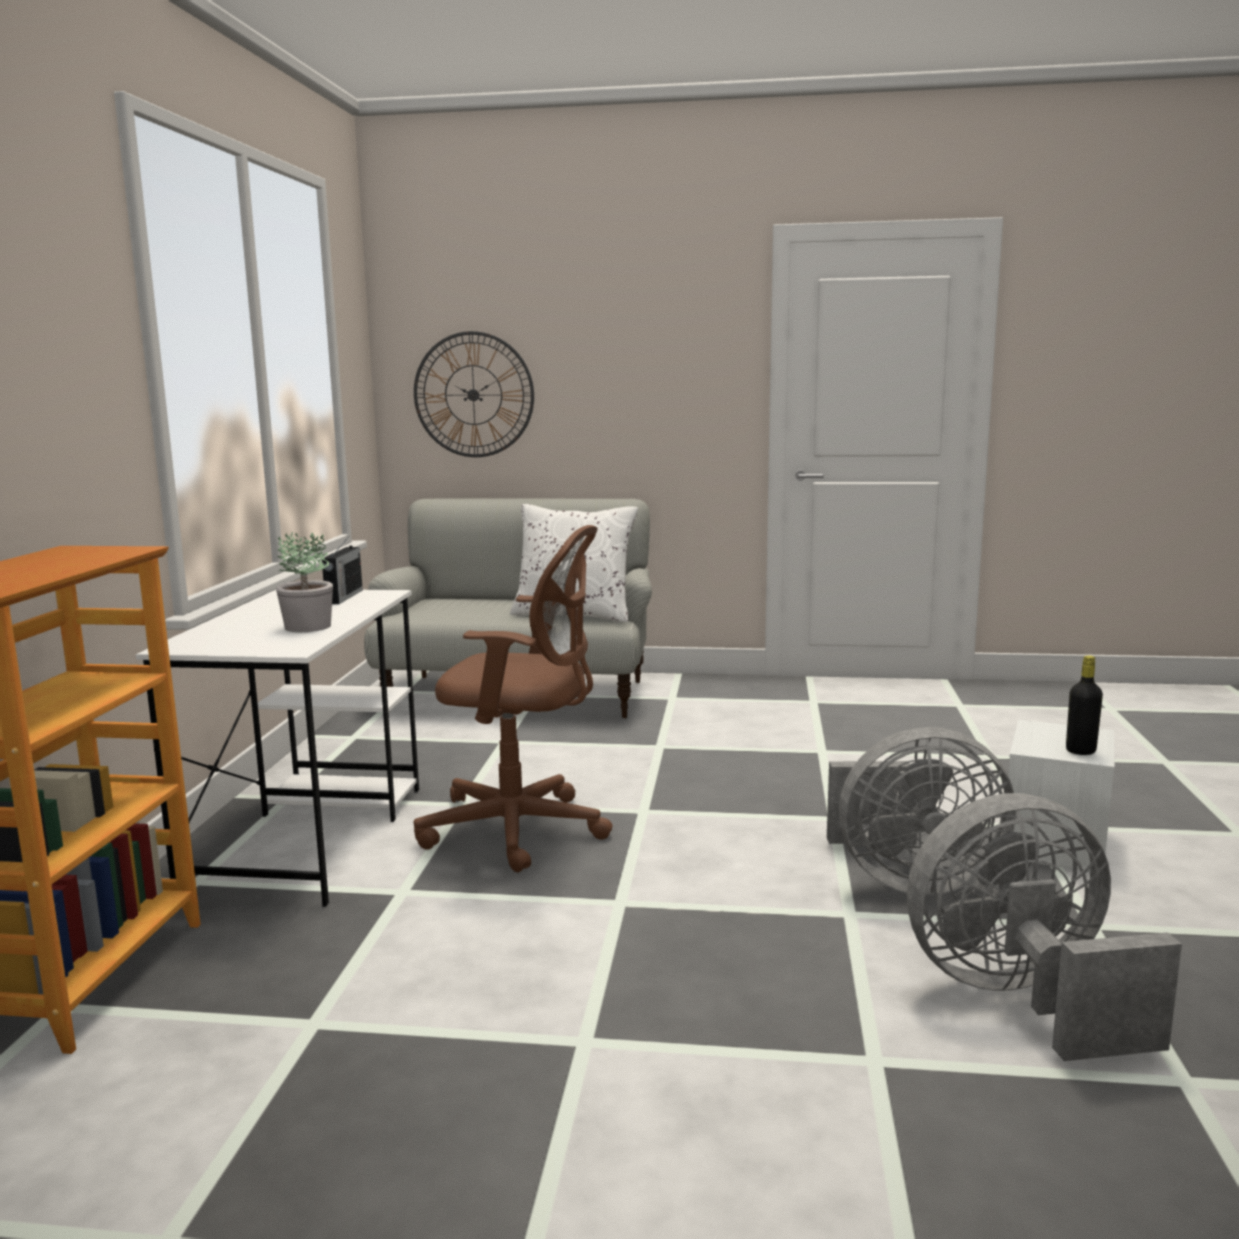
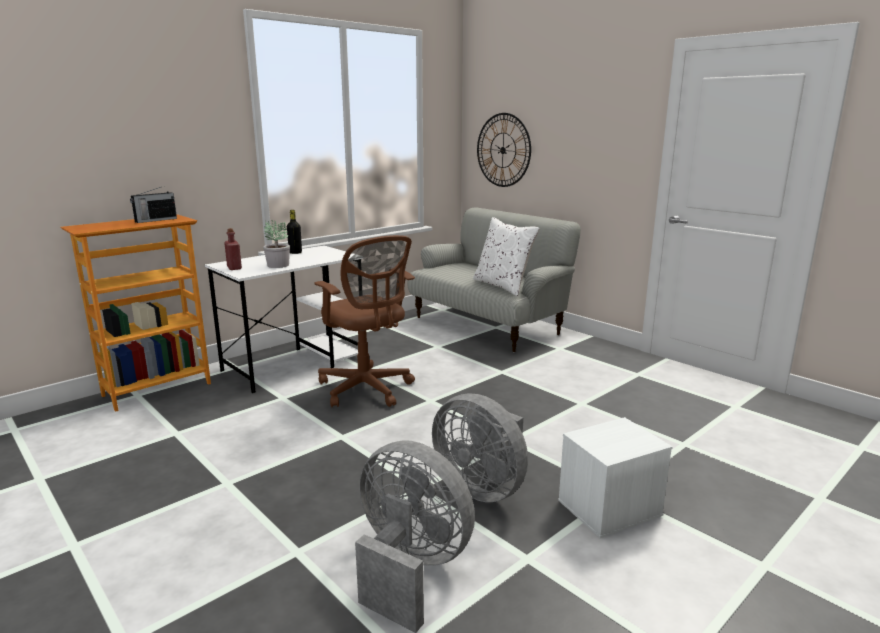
camera: 40 degrees right, 5 degrees up
(231, 646) = (234, 268): none -> red bottle
(343, 597) = (330, 254): radio -> radio (155, 220)
(1080, 751) = (610, 449): black bottle -> black bottle (295, 252)

